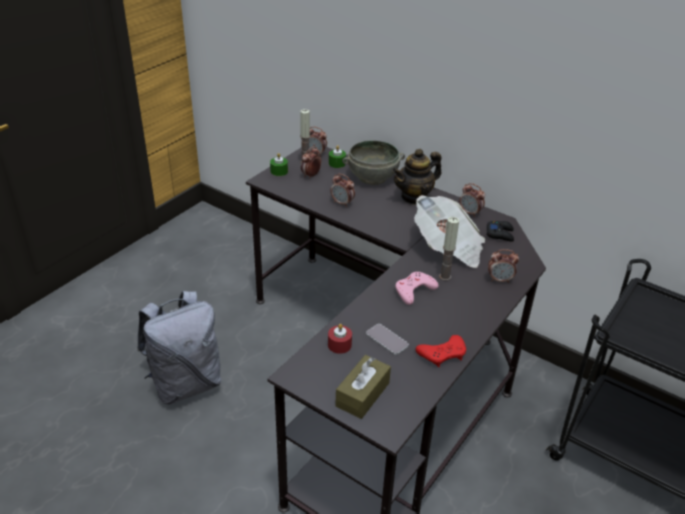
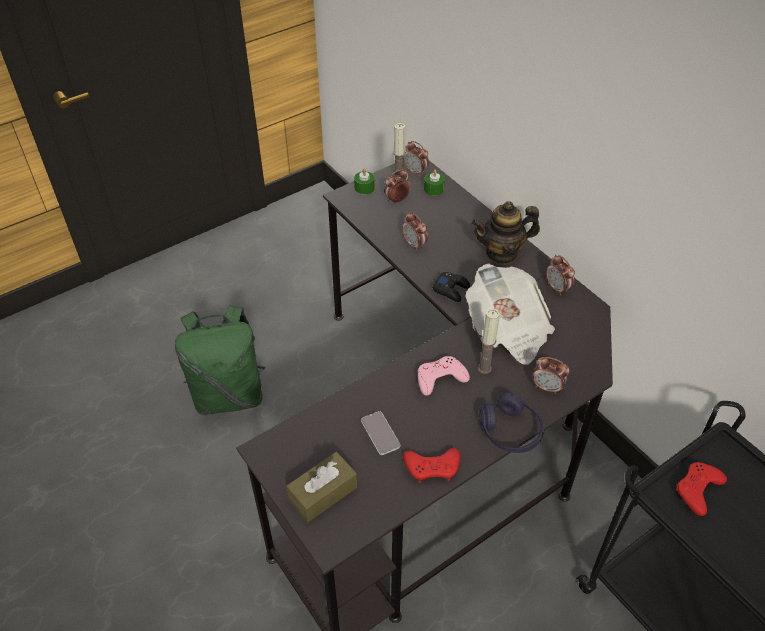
camera: 20 degrees right, 10 degrees up
(186, 383) = (229, 394): grey backpack -> green backpack
(339, 345) = (327, 426): red candle -> none
(372, 177) = (465, 216): grey bowl -> none
(489, 315) = (510, 431): none -> purple headphones
(500, 234) = (579, 325): black game controller -> black game controller (451, 289)
(642, 325) = (698, 489): none -> red game controller

